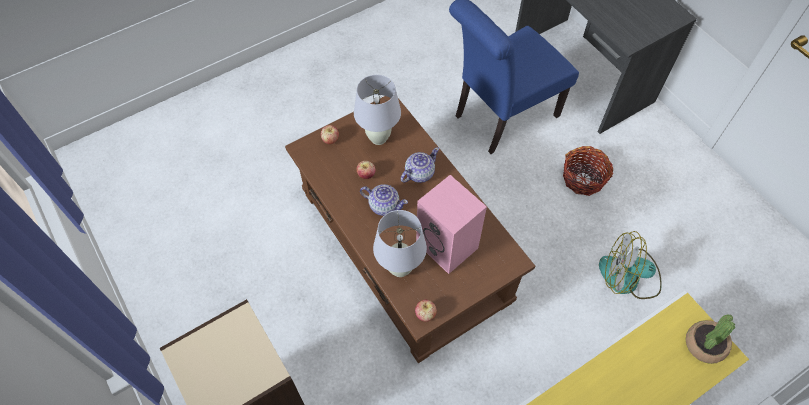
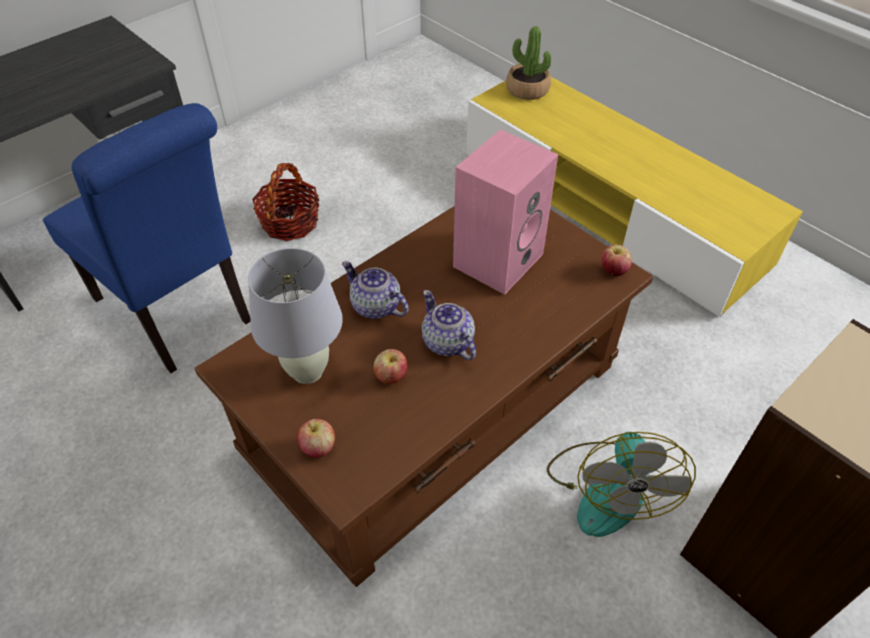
camera: 100 degrees left, 10 degrees down
(384, 205) = (447, 343): teapot -> teapot turned 45 degrees counterclockwise
(399, 269) = (554, 307): white table lamp -> none
(628, 278) = (429, 182): fan -> fan (607, 488)

